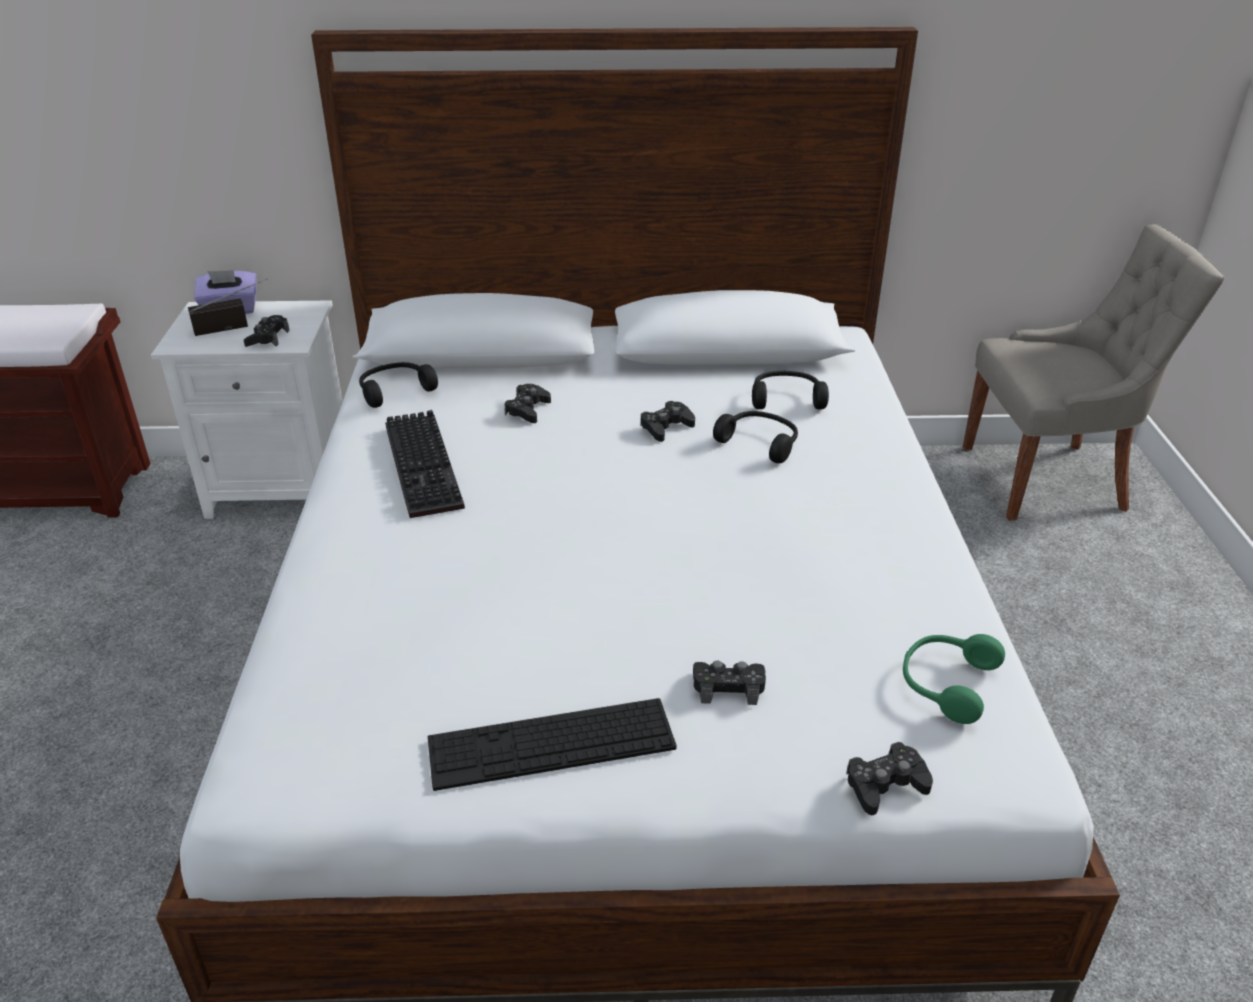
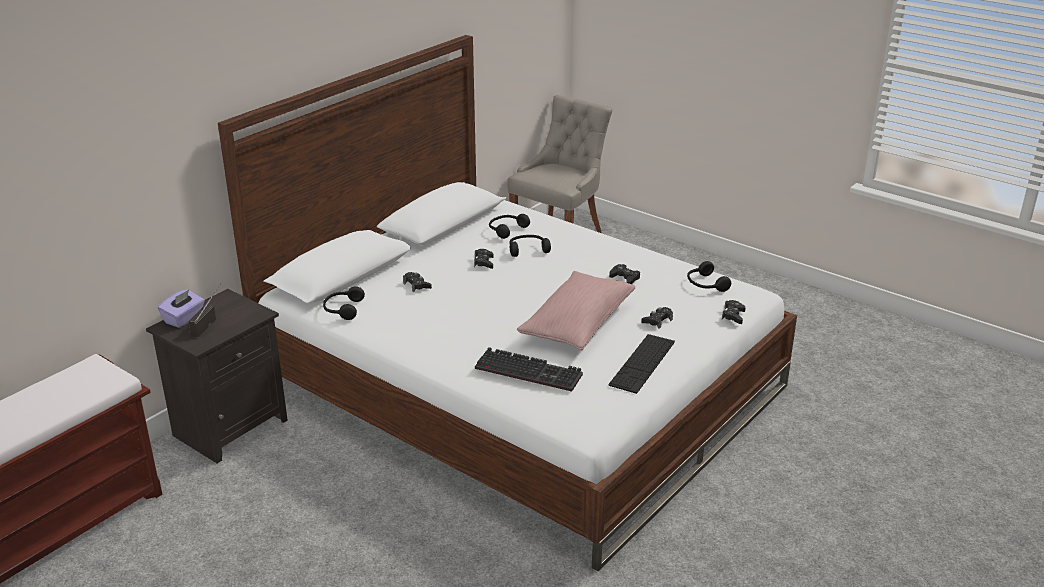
camera: 50 degrees left, 5 degrees down
(268, 338) = (241, 318): black game controller -> black game controller (625, 278)
(284, 487) = (230, 426): white nightstand -> black nightstand
(427, 467) = (427, 324): keyboard -> keyboard (531, 371)
(597, 601) = (577, 325): none -> pink pillow
(945, 683) = (705, 284): green headphones -> black headphones

